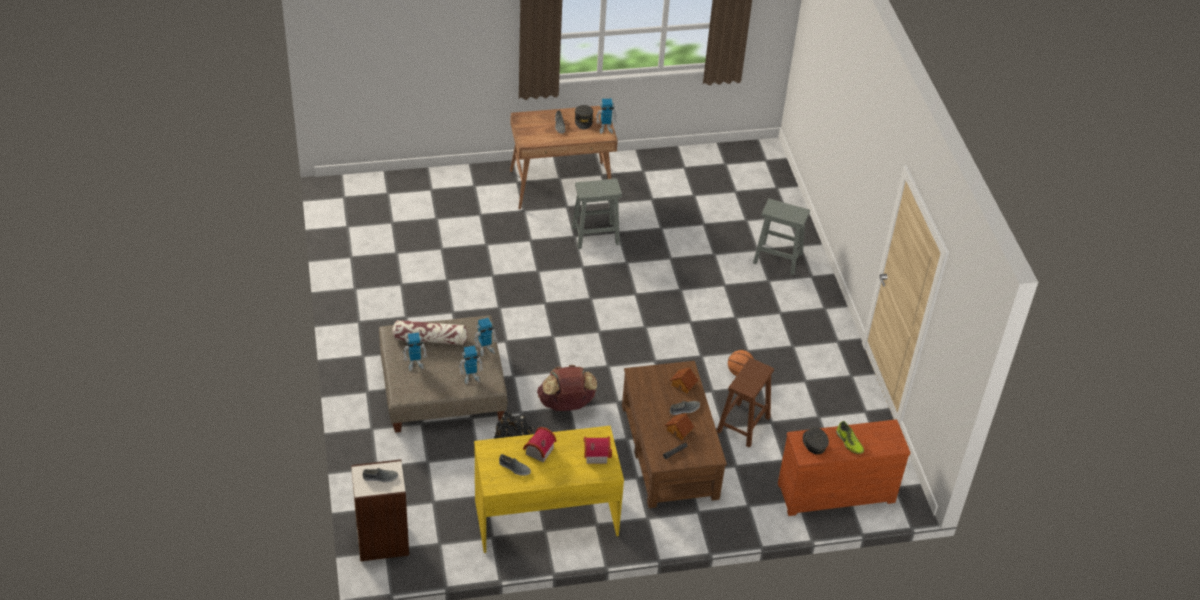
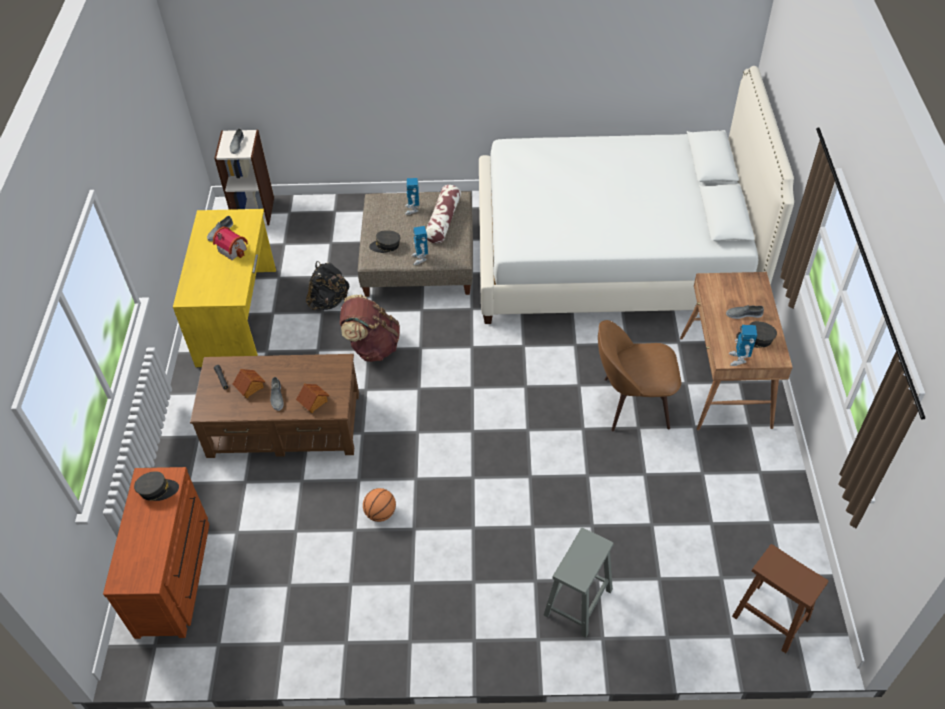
camera: 105 degrees right, 5 degrees up
(420, 251) = (613, 254): none -> white bed
(471, 377) = (385, 245): toy robot -> grey cap
(594, 235) = (632, 403): grey stool -> brown chair
(595, 454) = (212, 289): toy house -> none
(743, 425) = (299, 500): brown stool -> brown stool (769, 616)
(849, 442) = (144, 527): shoe -> none

